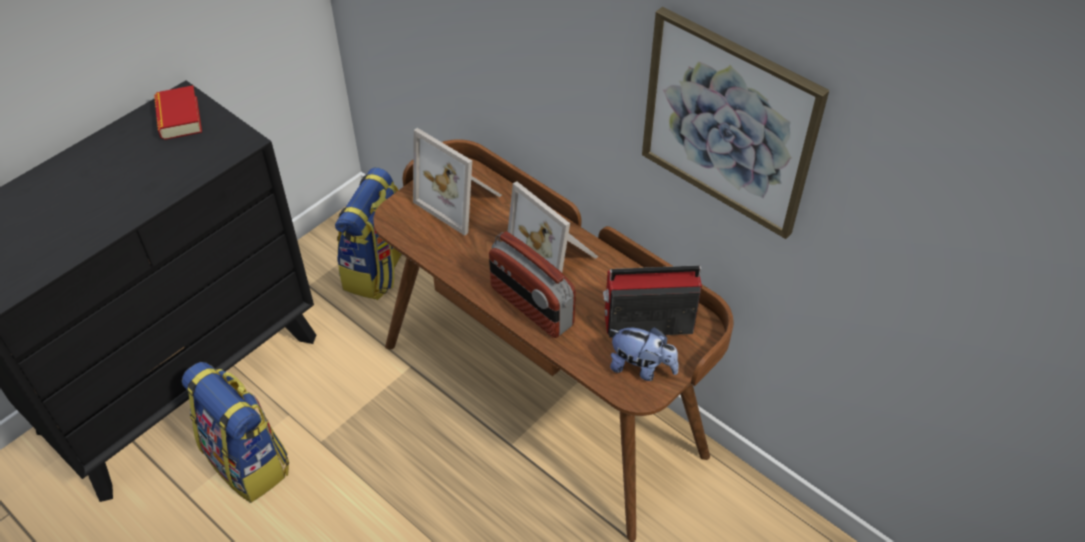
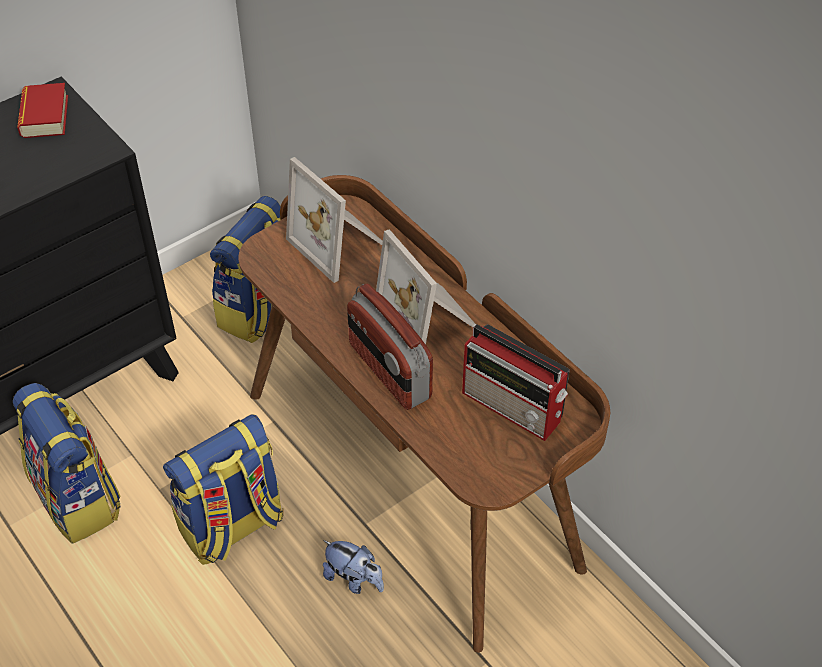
camera: 10 degrees right, 0 degrees up
(393, 465) = (232, 527): none -> backpack
(641, 368) = (496, 457): plush toy -> plush toy (354, 579)
(646, 323) = (514, 407): radio -> radio turned 150 degrees counterclockwise
(729, 123) = (615, 192): picture -> none

